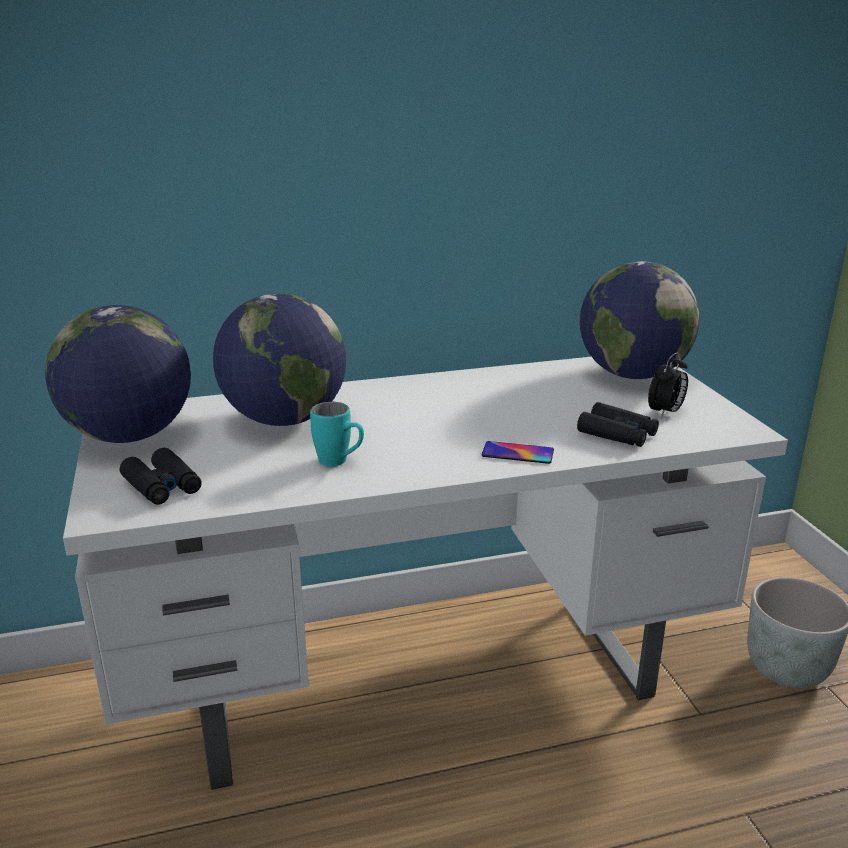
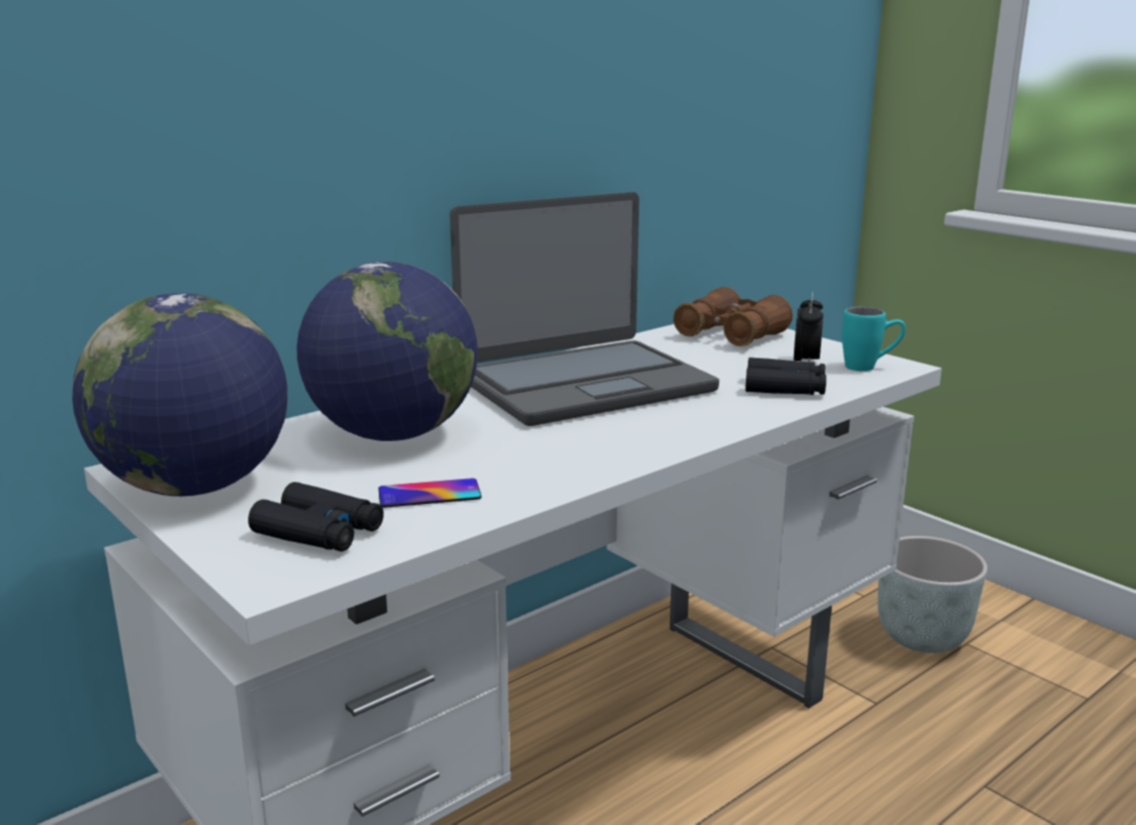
camera: 25 degrees left, 5 degrees down
(340, 462) = (521, 465): turquoise mug -> turquoise mug (869, 367)
(461, 401) = (583, 384): none -> laptop
(517, 453) = (708, 421): phone -> phone (429, 494)
(632, 375) = (731, 335): globe -> brown binoculars

